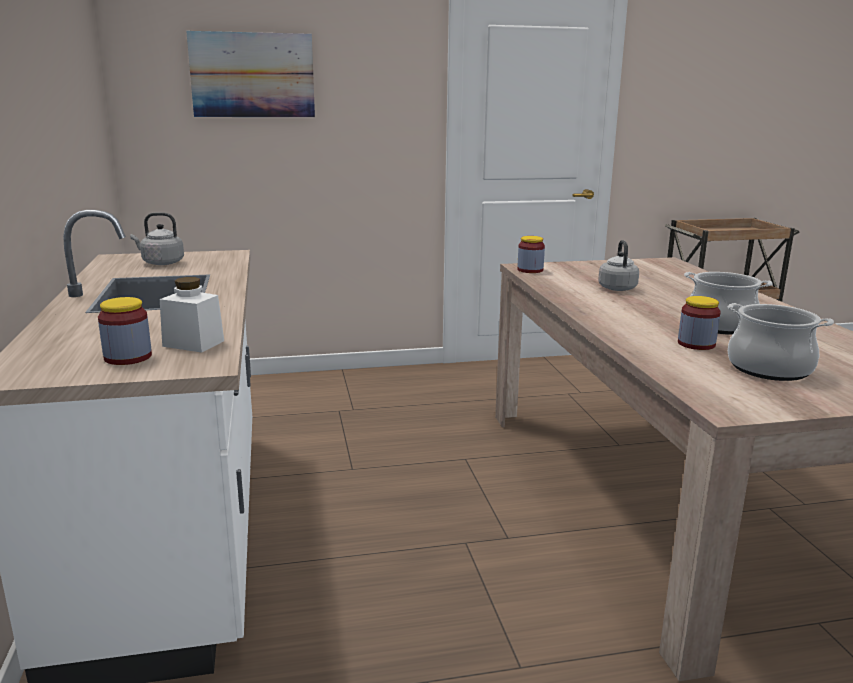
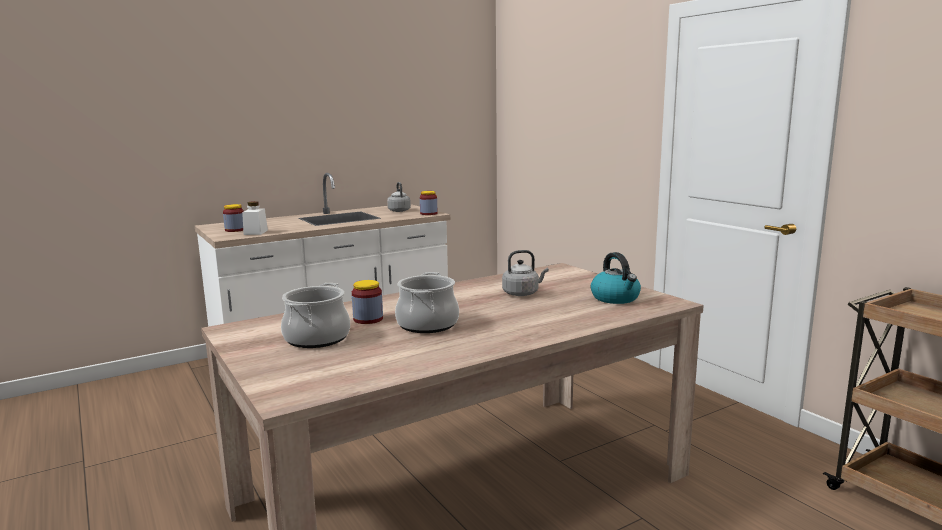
camera: 70 degrees right, 5 degrees down
(252, 75) = (551, 101): picture -> none
(530, 270) = (550, 270): jar -> jar (428, 213)
(648, 269) = (616, 298): none -> kettle

